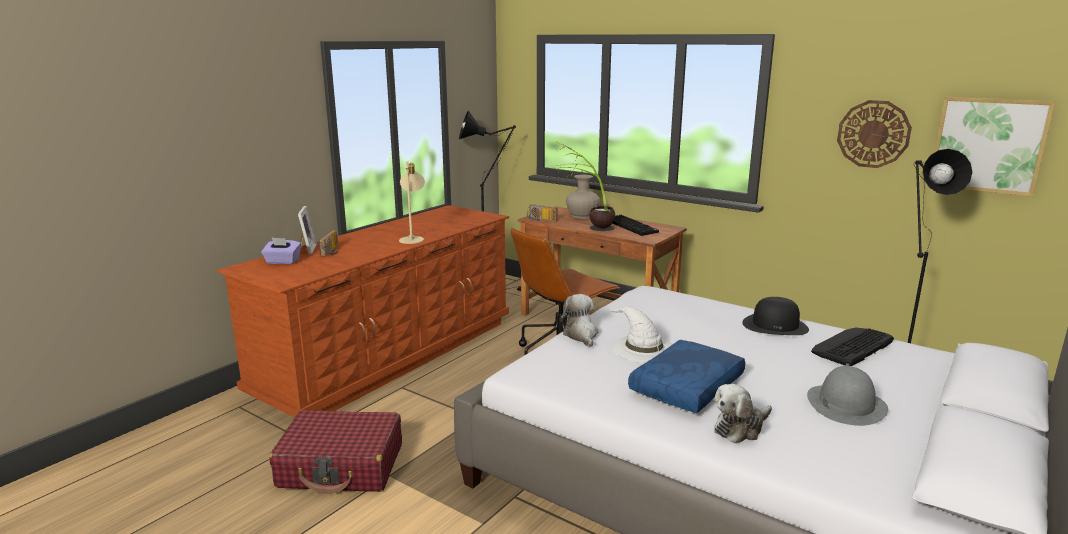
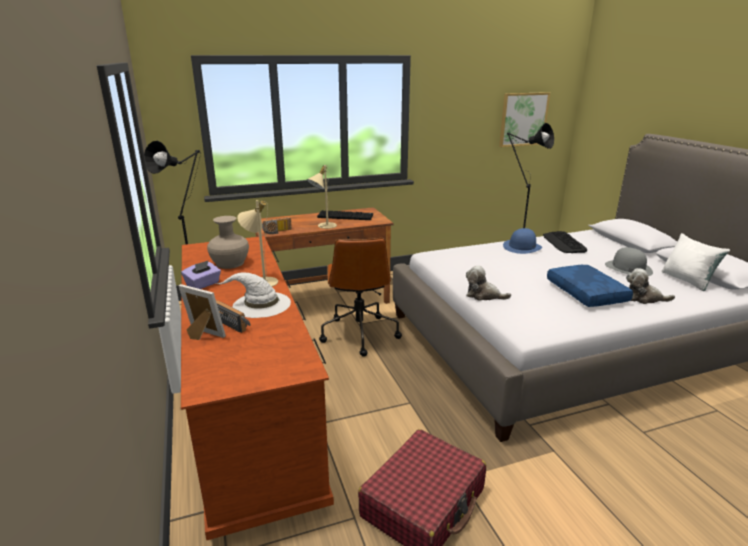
camera: 55 degrees left, 5 degrees up
(282, 261) = (225, 357): purple tissue box -> purple tissue box (203, 284)
(582, 215) = (293, 219): beige vase -> beige vase (230, 263)
(586, 227) = (323, 226): potted plant -> beige table lamp
(642, 348) = (523, 286): white hat -> white hat (260, 304)
(740, 428) = (643, 298): plush toy -> plush toy turned 105 degrees clockwise
(775, 325) = (522, 247): black hat -> blue hat
(873, 134) = (471, 120): wall clock -> none
(891, 459) = (687, 280): none -> white pillow

